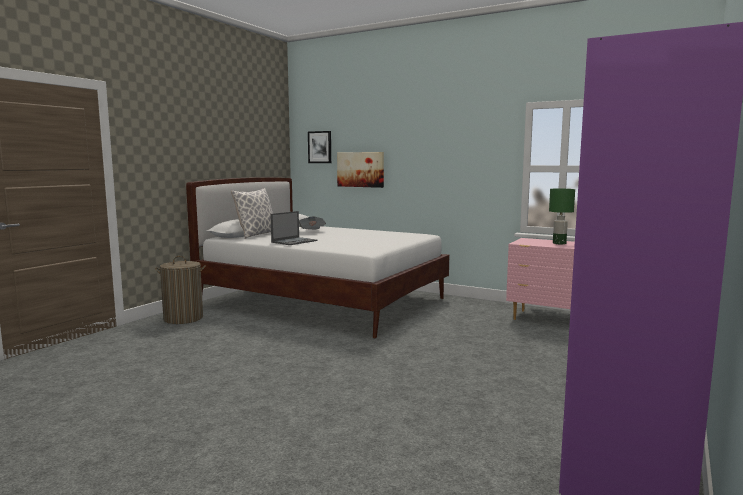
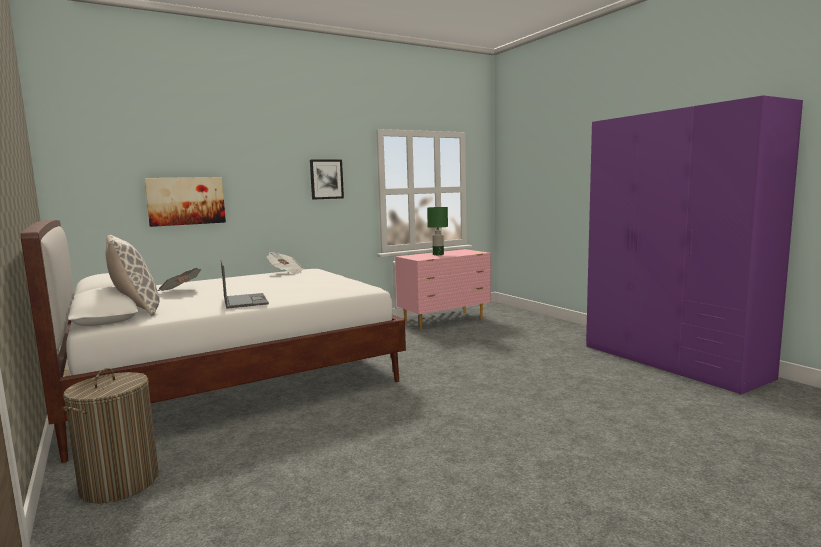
camera: 60 degrees left, 0 degrees up
(320, 147) = (105, 170): picture -> picture (326, 179)
(400, 233) = (286, 272): none -> newspaper

